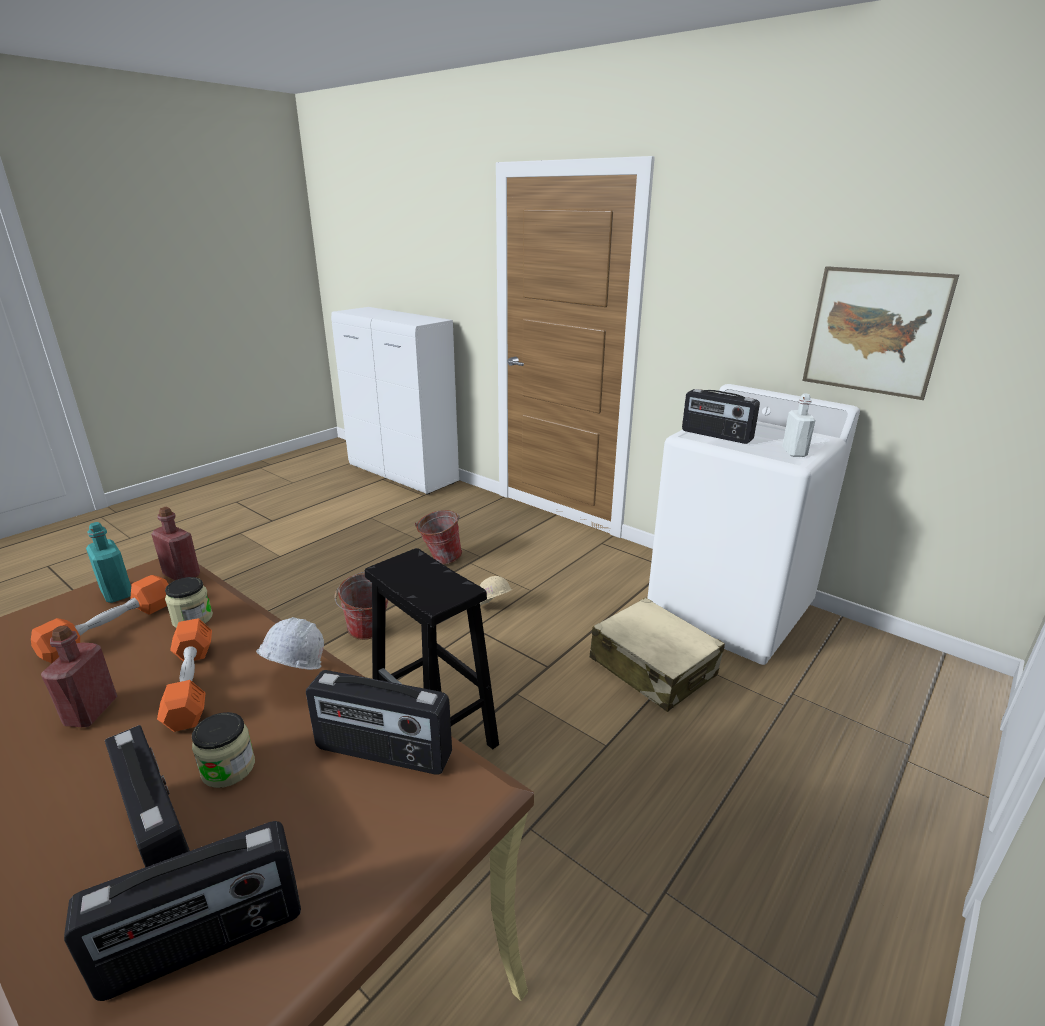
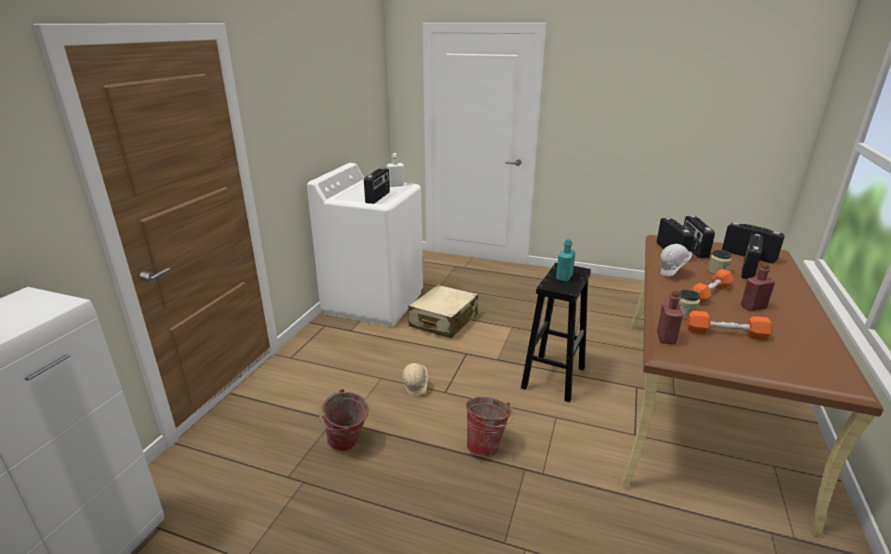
camera: 110 degrees left, 0 degrees up
(117, 593) = (709, 351): turquoise bottle -> turquoise bottle (564, 277)
(359, 813) = (693, 249): none -> radio
(874, 332) = (342, 122): picture -> none

